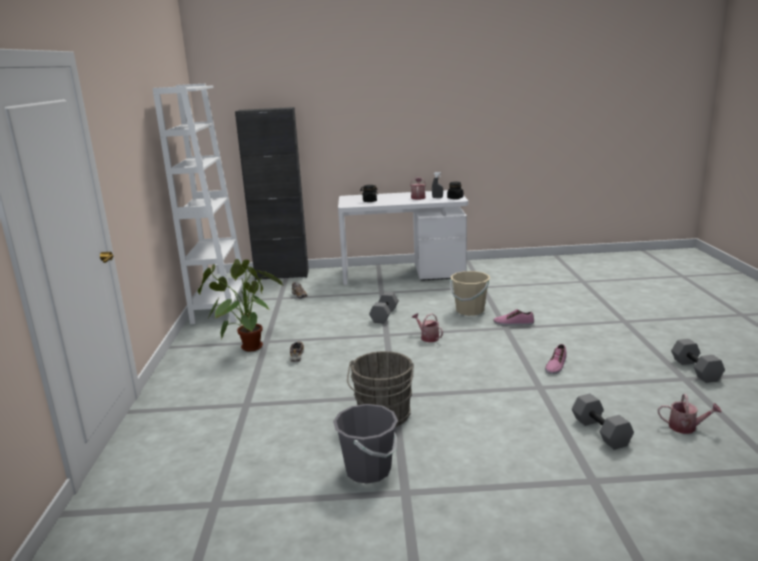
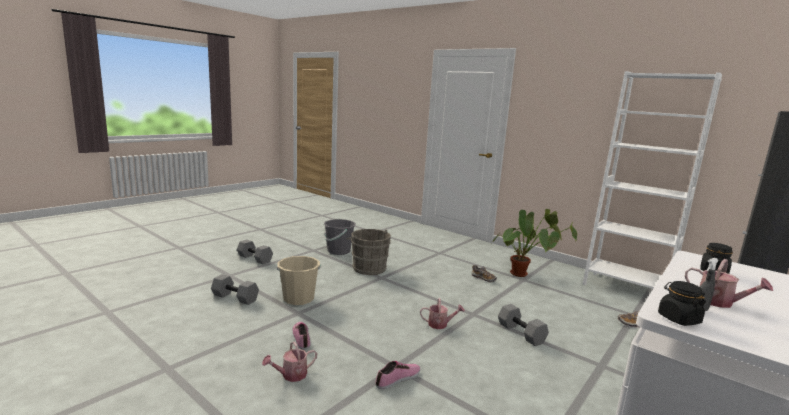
camera: 130 degrees right, 5 degrees down
(470, 310) = (469, 379): beige bucket -> beige bucket (298, 299)
(686, 427) = (171, 319): watering can -> watering can (291, 375)
(696, 370) = (150, 387): grey dumbbell -> grey dumbbell (254, 259)

